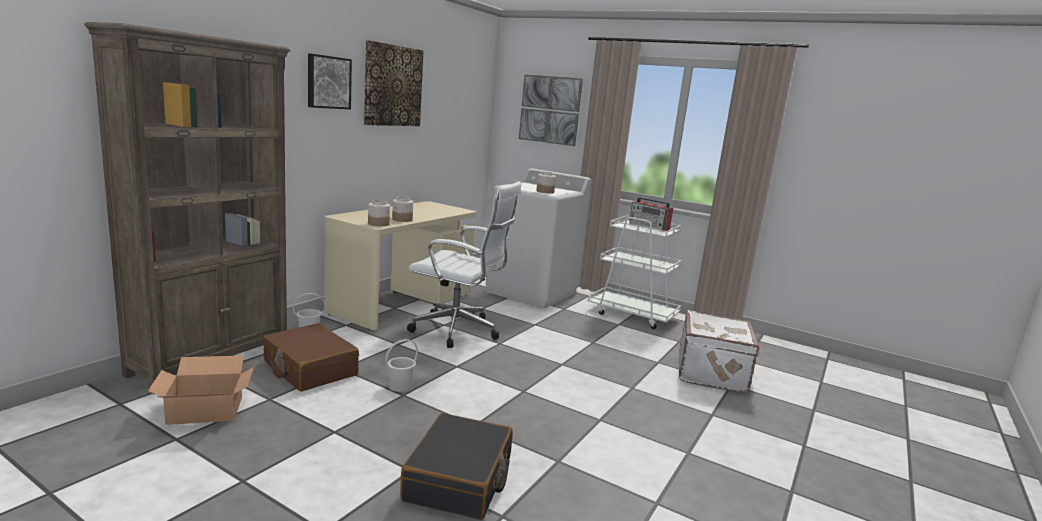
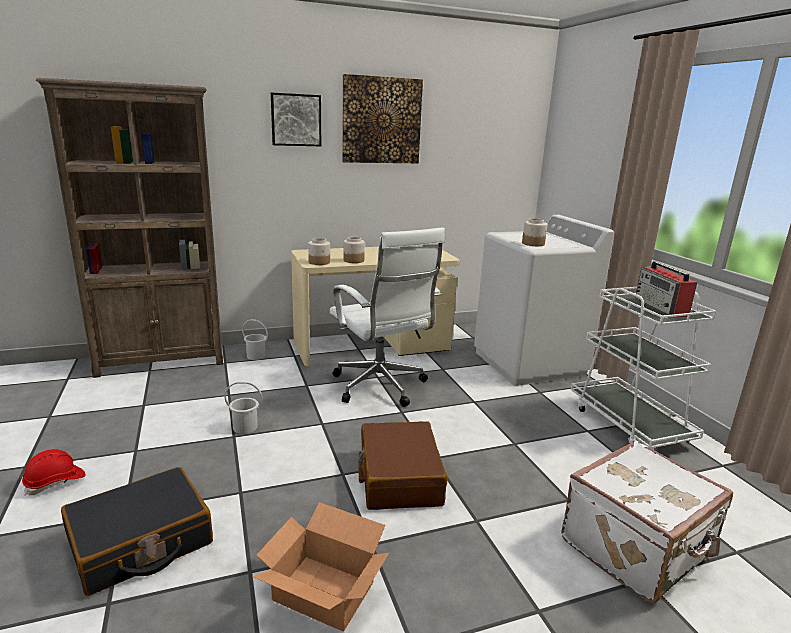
camera: 40 degrees right, 5 degrees up
(206, 411) = (96, 400): cardboard box -> cardboard box (324, 592)
(303, 478) = (55, 482): none -> red hard hat
(309, 368) = (208, 387): brown suitcase -> brown suitcase (399, 477)
(550, 110) = (594, 140): picture -> none

